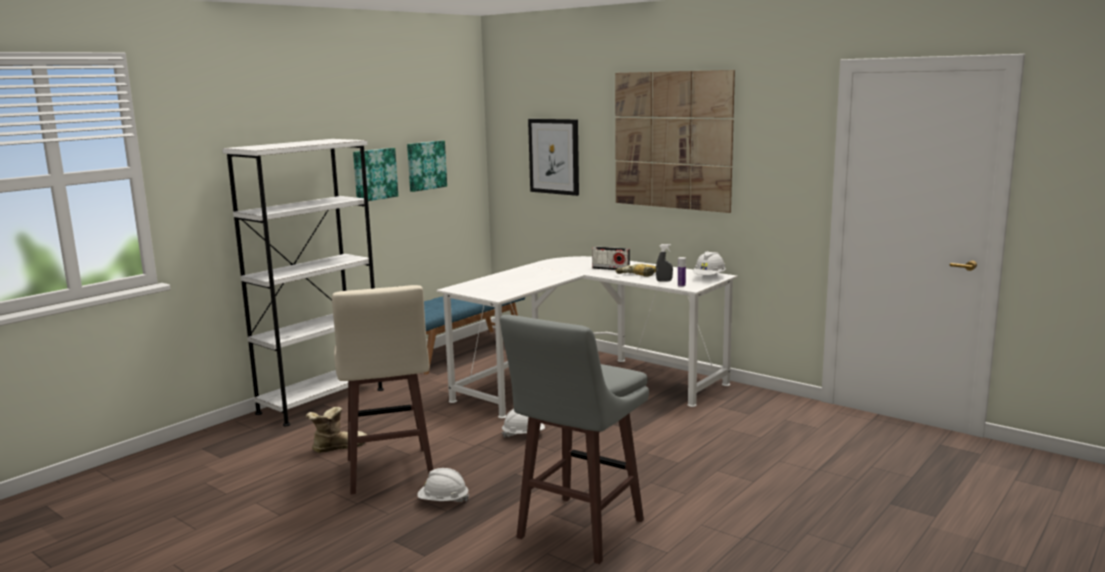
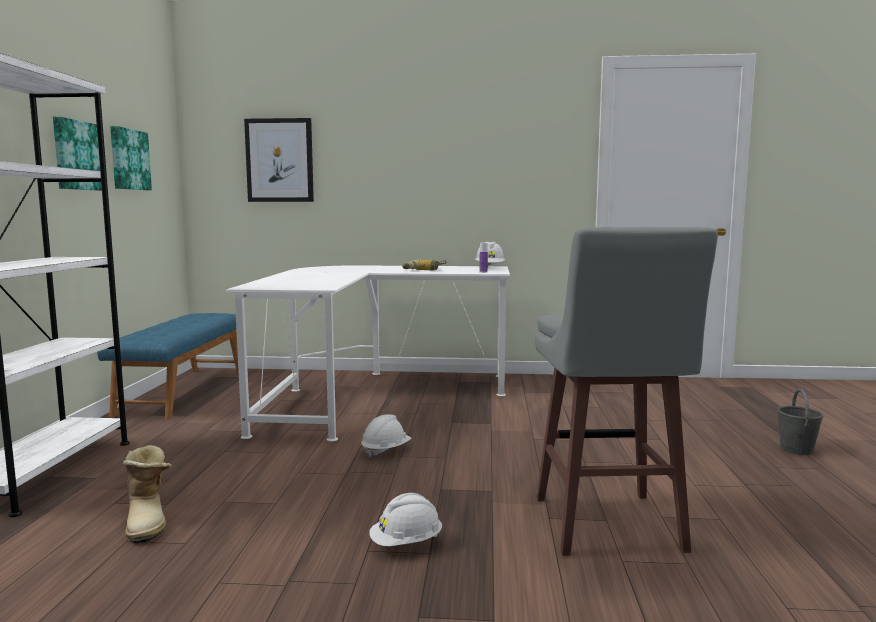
camera: 35 degrees left, 5 degrees down
(337, 447) = (149, 522): boot -> boot turned 135 degrees clockwise
(389, 472) = (277, 531): beige stool -> none
(611, 269) = (383, 269): radio -> none
(664, 281) = (458, 271): grey spray bottle -> none
(672, 140) = (429, 137): picture -> none
(865, 525) = (796, 449): none -> grey bucket

